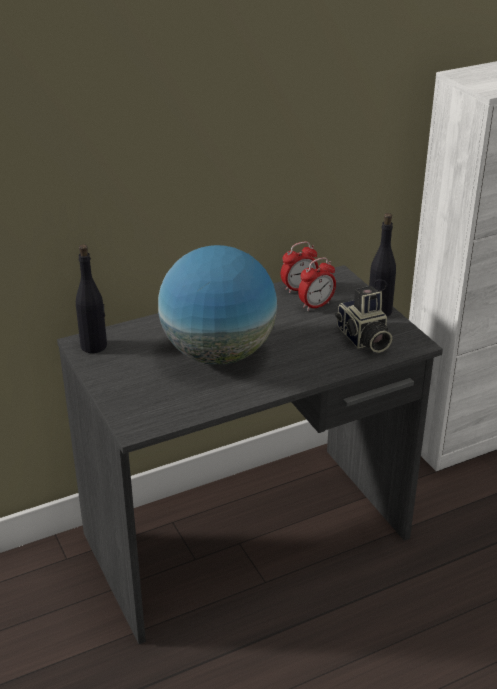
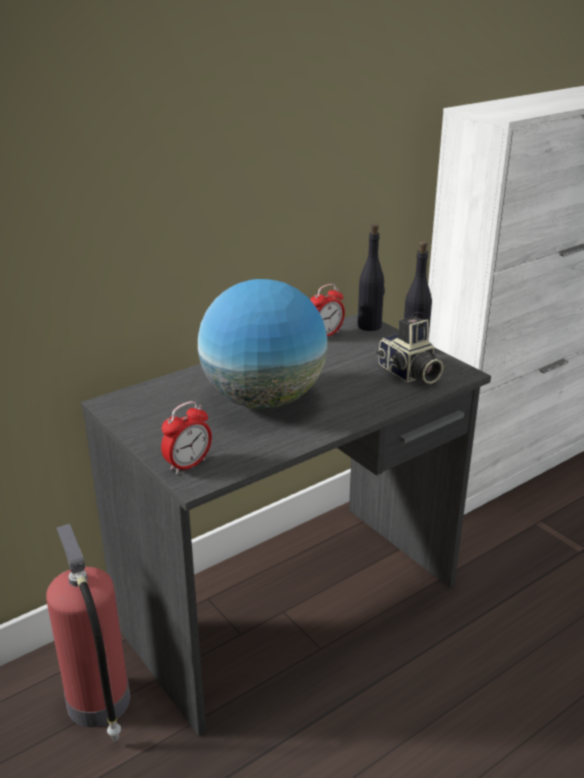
camera: 10 degrees left, 5 degrees down
(58, 604) = (99, 704): none -> fire extinguisher
(94, 346) = (125, 404): black bottle -> black bottle (369, 326)
(316, 305) = (349, 348): alarm clock -> alarm clock (188, 465)

